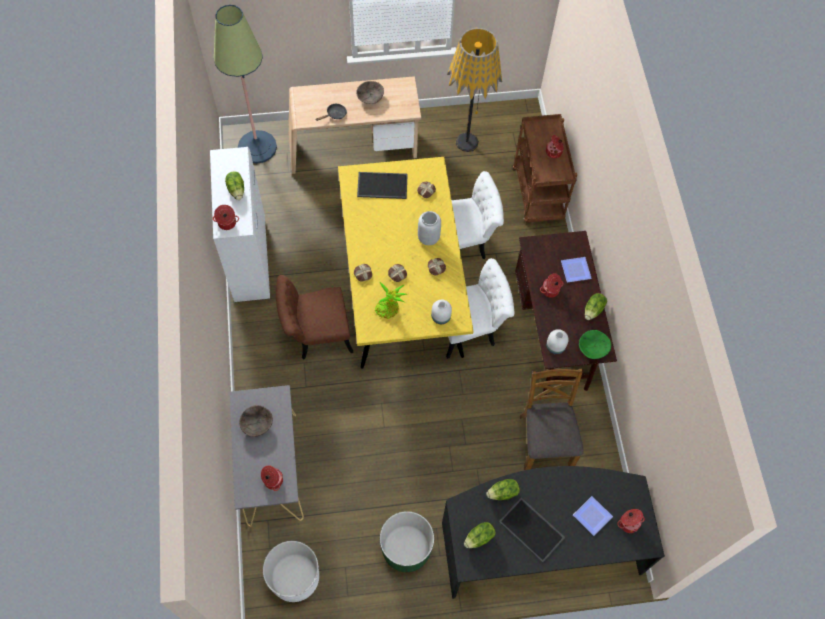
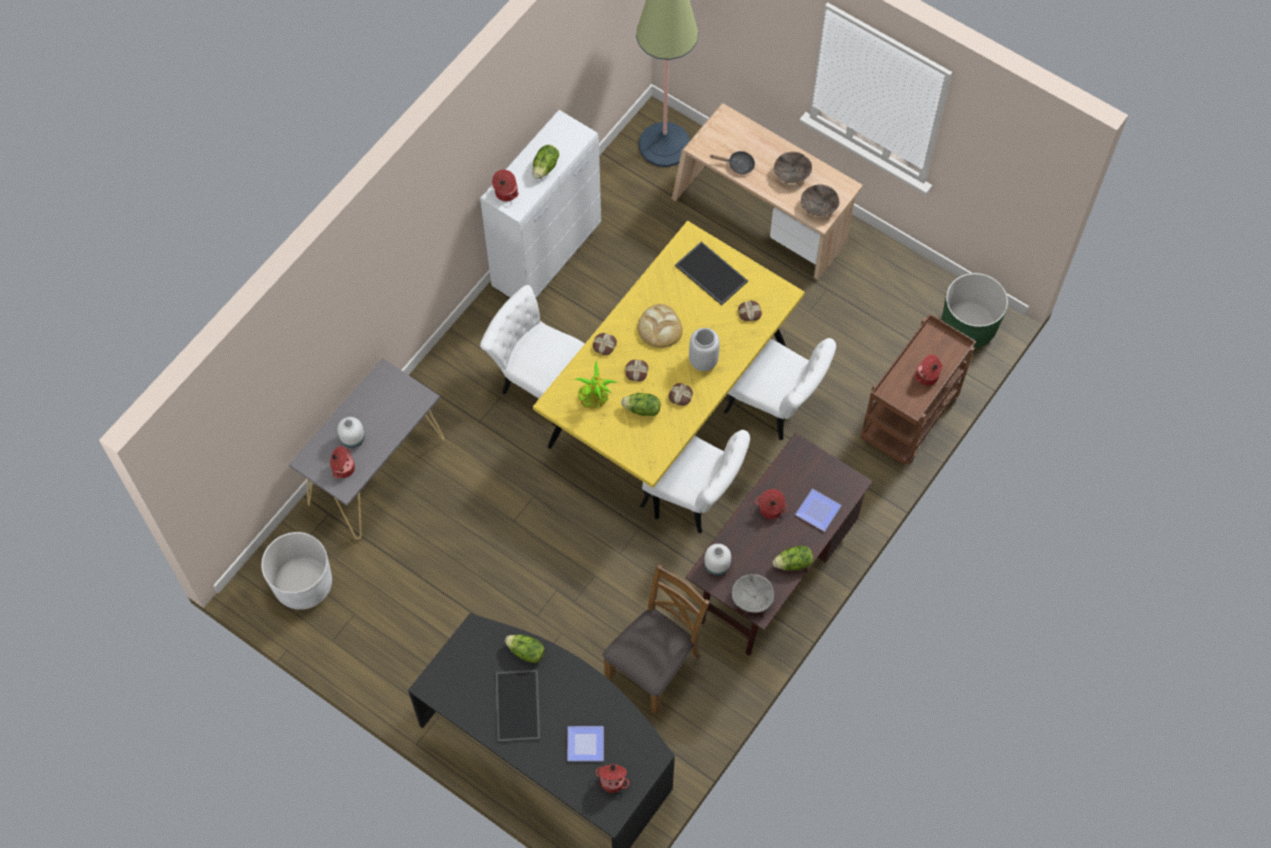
camera: 45 degrees right, 0 degrees up
(257, 424) = (378, 407): brown bowl -> brown bowl (819, 207)
(316, 334) = (537, 380): brown chair -> white chair
(385, 238) = (660, 328): none -> bread
(406, 549) = (423, 646): green planter -> green planter (968, 326)
(441, 317) = (635, 447): white vase -> white vase (352, 439)
(467, 142) = (890, 304): floor lamp -> none
(479, 538) = (464, 671): lettuce -> lettuce (642, 410)
(592, 348) = (752, 598): green bowl -> grey bowl

